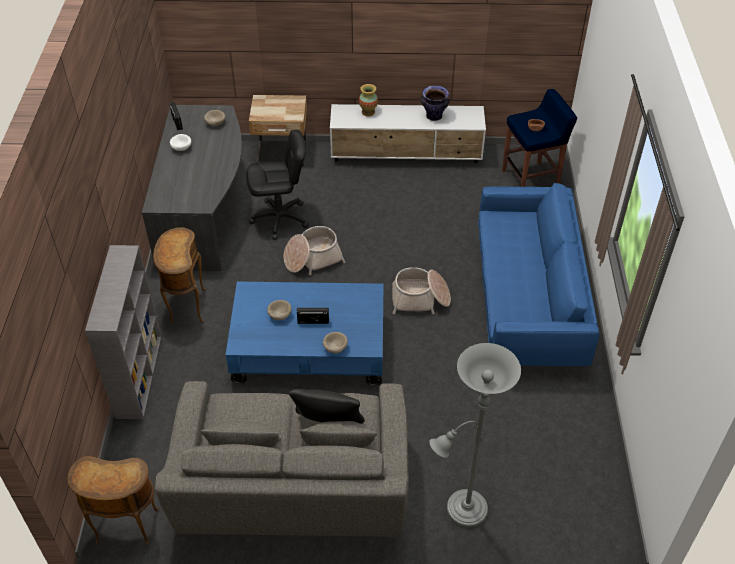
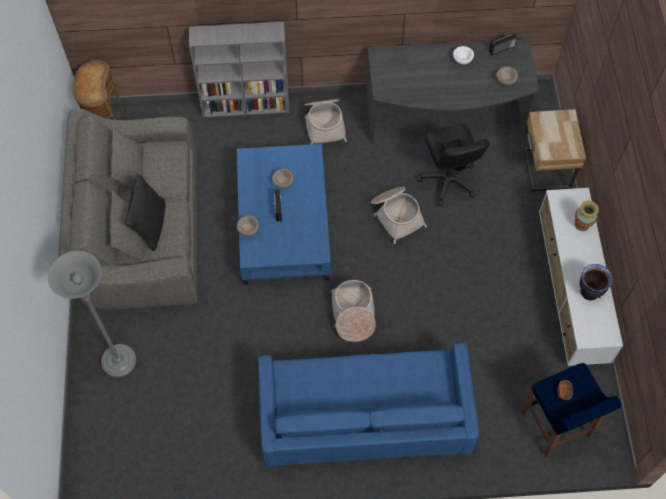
camera: 85 degrees right, 15 degrees up
(186, 306) = (324, 124): brown side table -> basket

